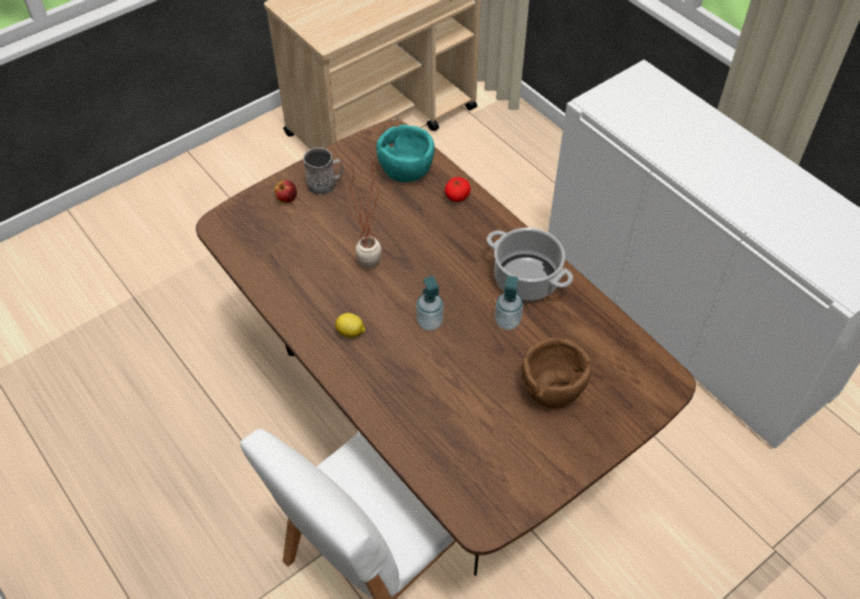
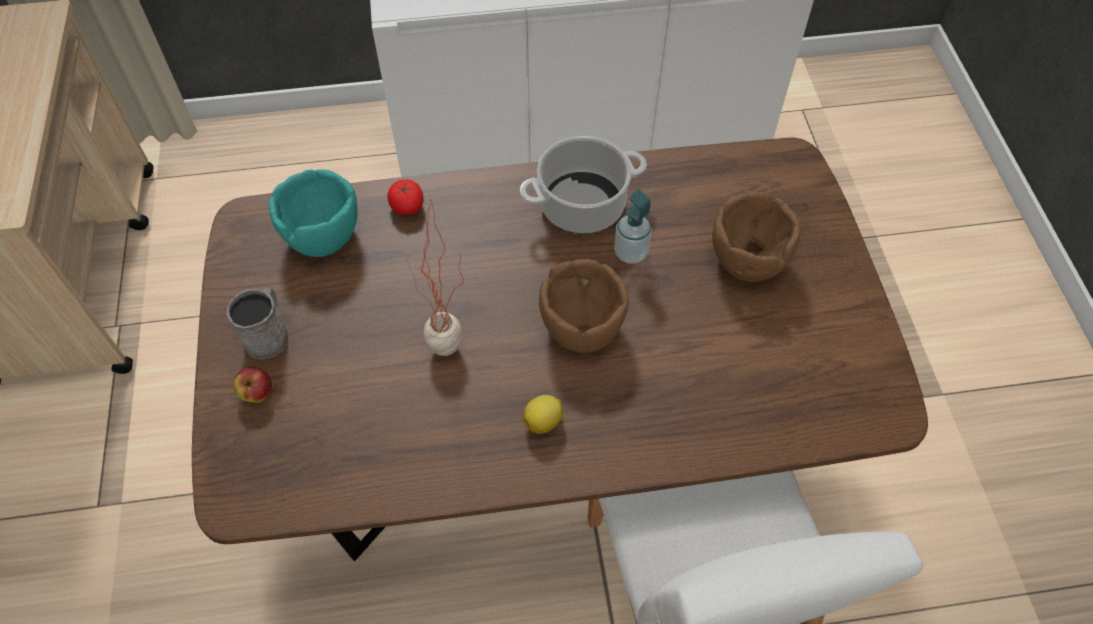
camera: 60 degrees left, 5 degrees up
(429, 322) = (582, 328): soap dispenser -> brown bowl

